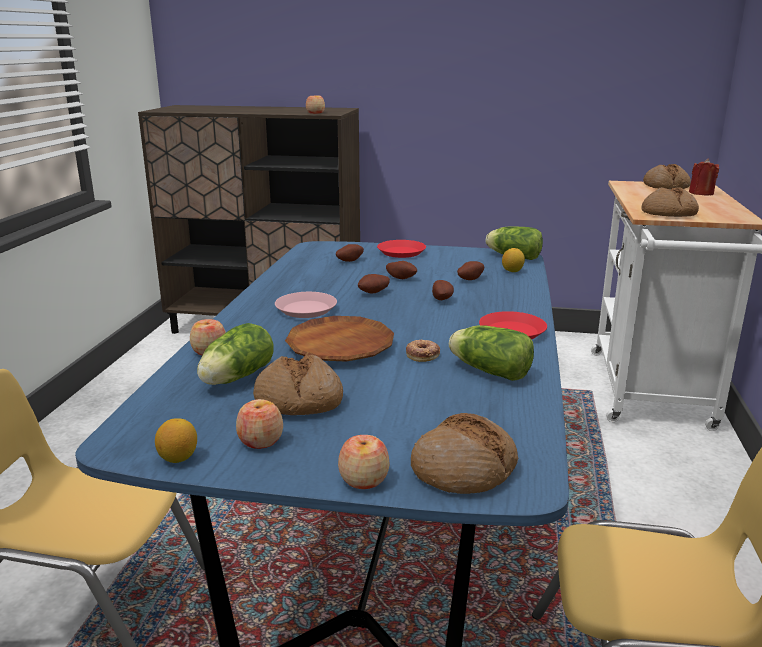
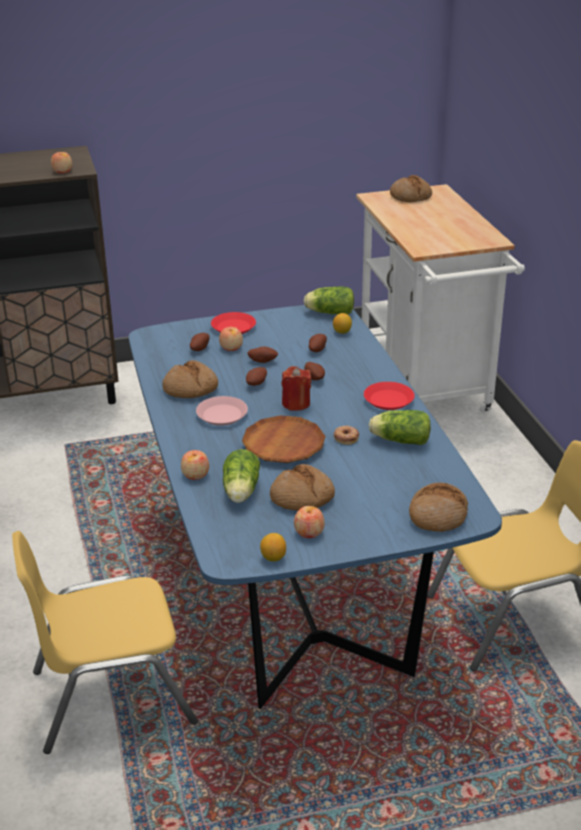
camera: 25 degrees left, 10 degrees up
(364, 480) = (391, 538): apple -> apple (231, 347)
(668, 213) = (436, 243): bread -> bread (190, 389)
(701, 193) = (444, 204): red candle -> red candle (296, 403)

